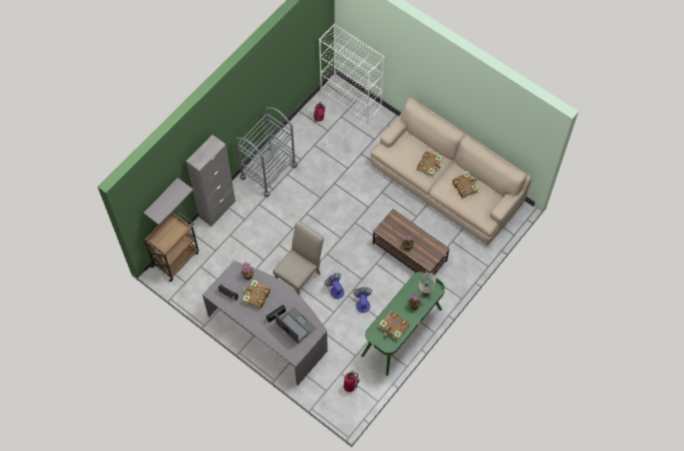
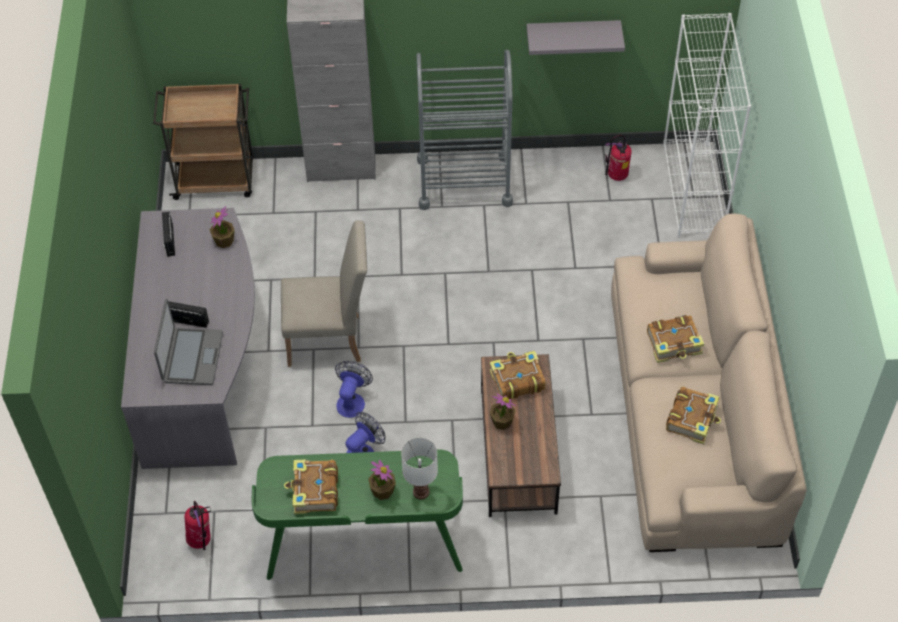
camera: 50 degrees right, 10 degrees down
(161, 199) = (219, 35): grey shelf -> grey shelf (572, 34)
(256, 296) = (197, 275): book -> book (516, 380)

